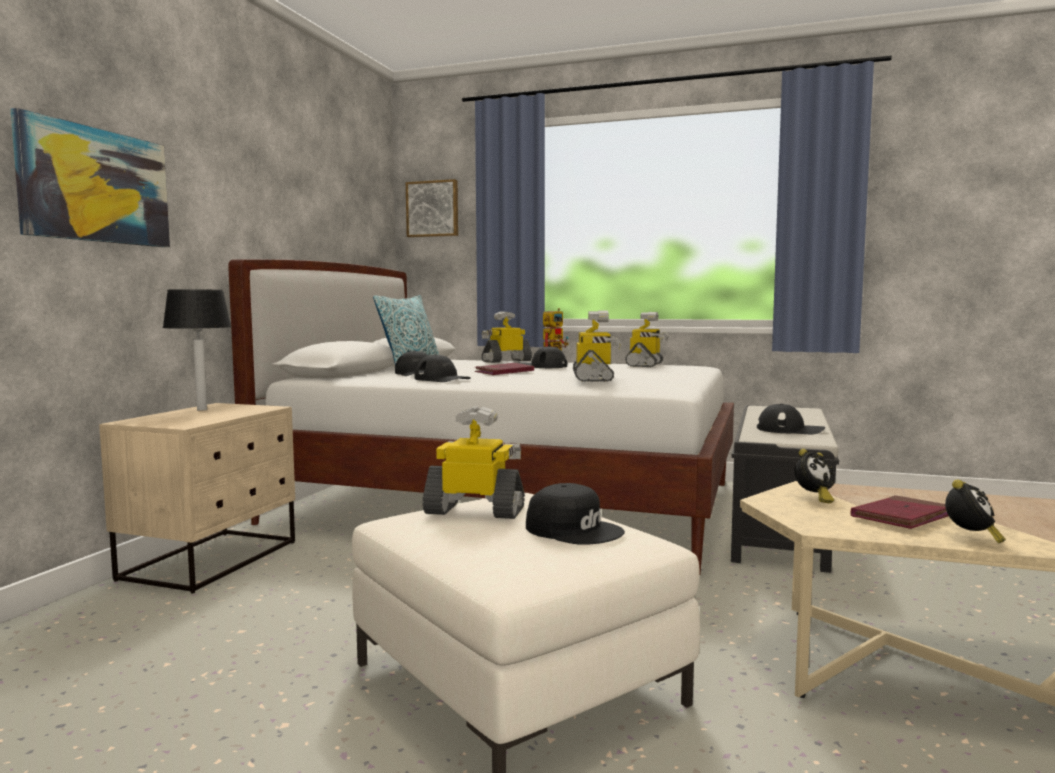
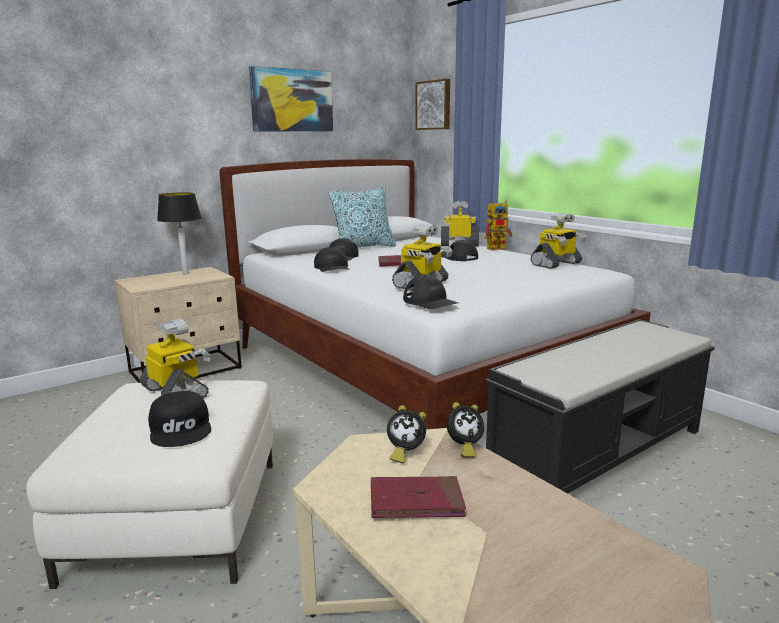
camera: 35 degrees right, 10 degrees up
(95, 185) = (105, 130): picture -> picture (292, 100)
(790, 430) = (582, 364): black cap -> black cap (430, 302)
(971, 538) = (406, 549): alarm clock -> alarm clock (463, 448)

